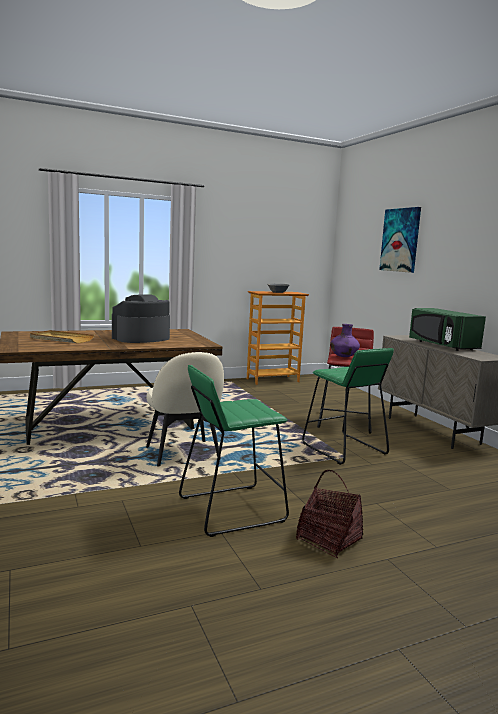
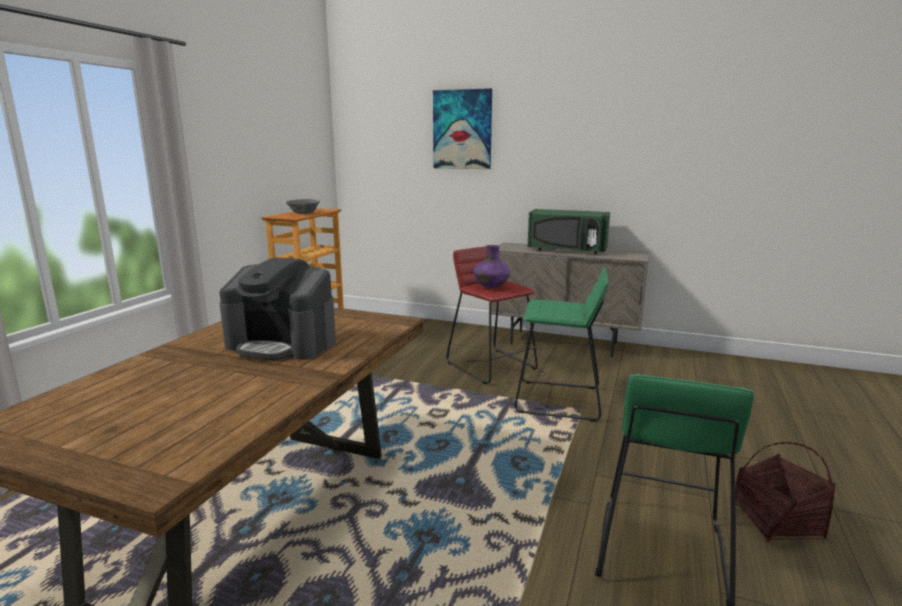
camera: 45 degrees left, 5 degrees up
(61, 339) = (157, 402): beige tray -> none
(141, 338) = (283, 344): coffee machine -> coffee machine turned 75 degrees counterclockwise
(183, 454) = (453, 506): beige chair -> none

